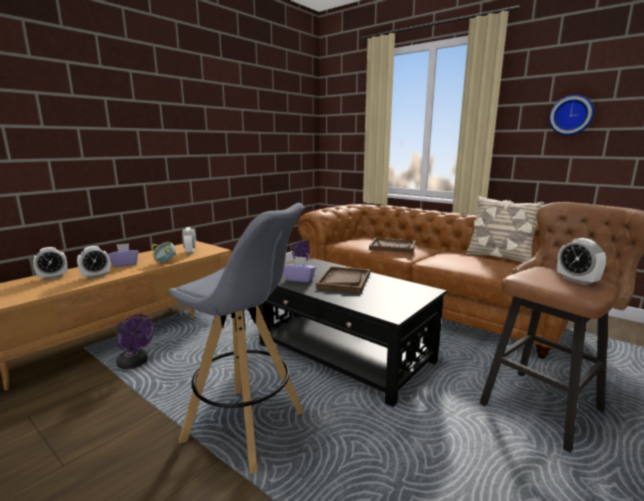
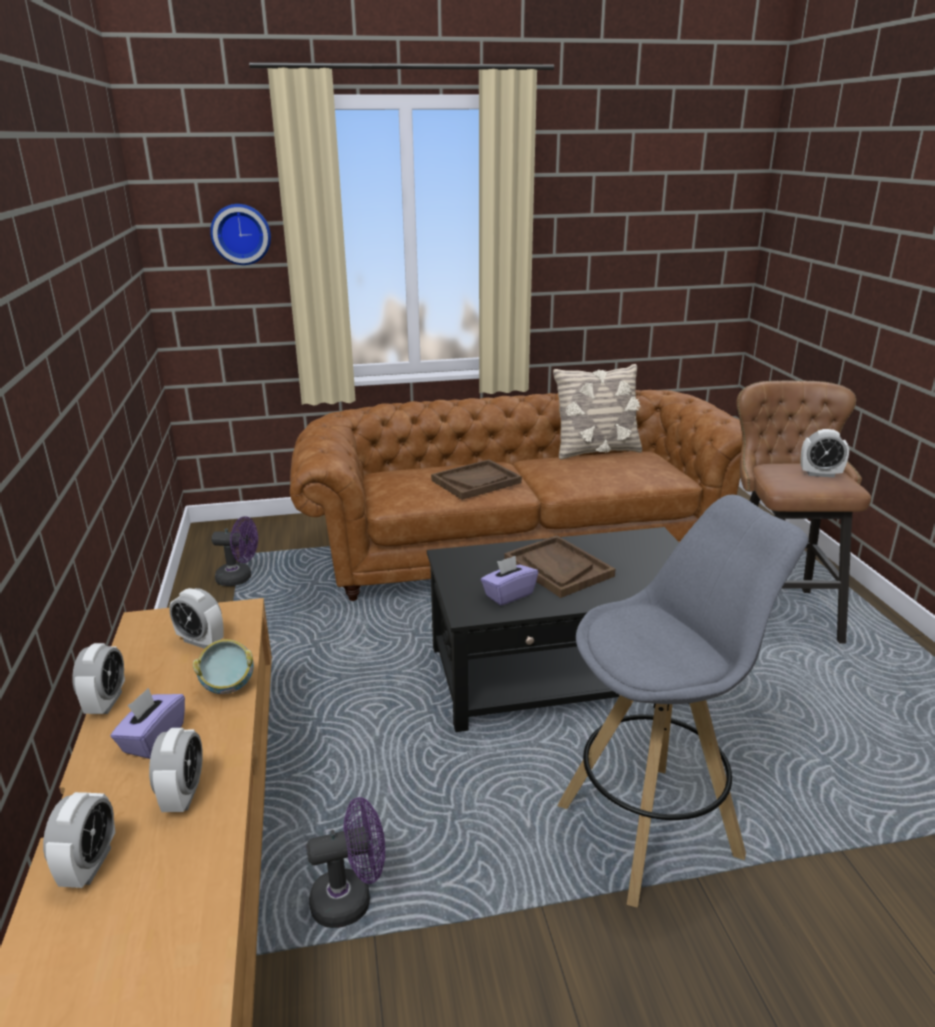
camera: 50 degrees left, 10 degrees up
(141, 254) = (106, 702): none -> alarm clock
(571, 115) = (620, 233): wall clock -> wall clock (241, 234)

